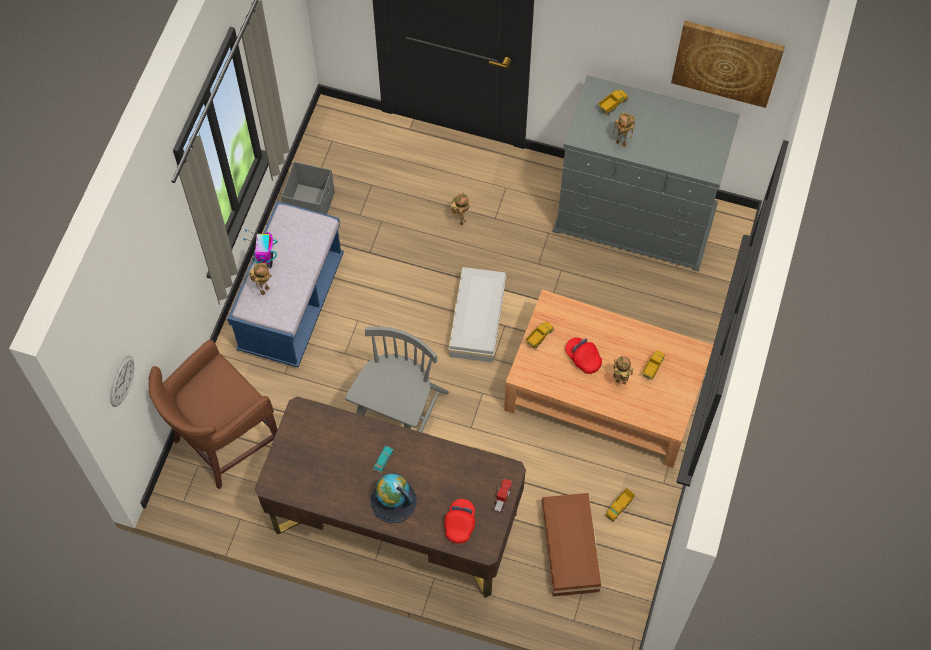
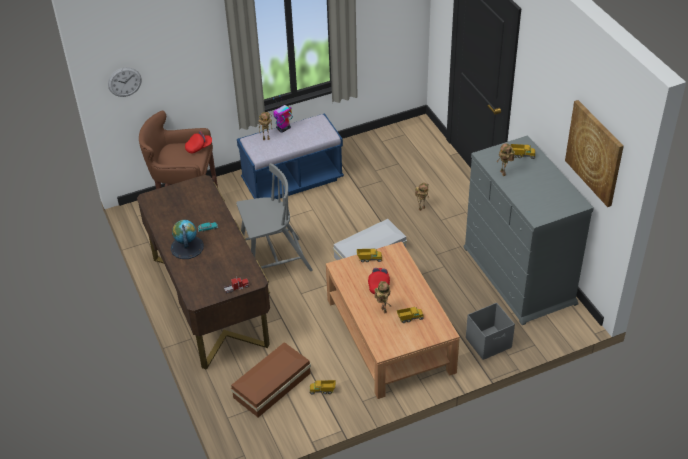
camera: 50 degrees right, 20 degrees down
(311, 204) = (358, 150): grey storage box -> grey storage box (489, 343)
(460, 523) = (201, 281): red cap -> red cap (199, 147)

